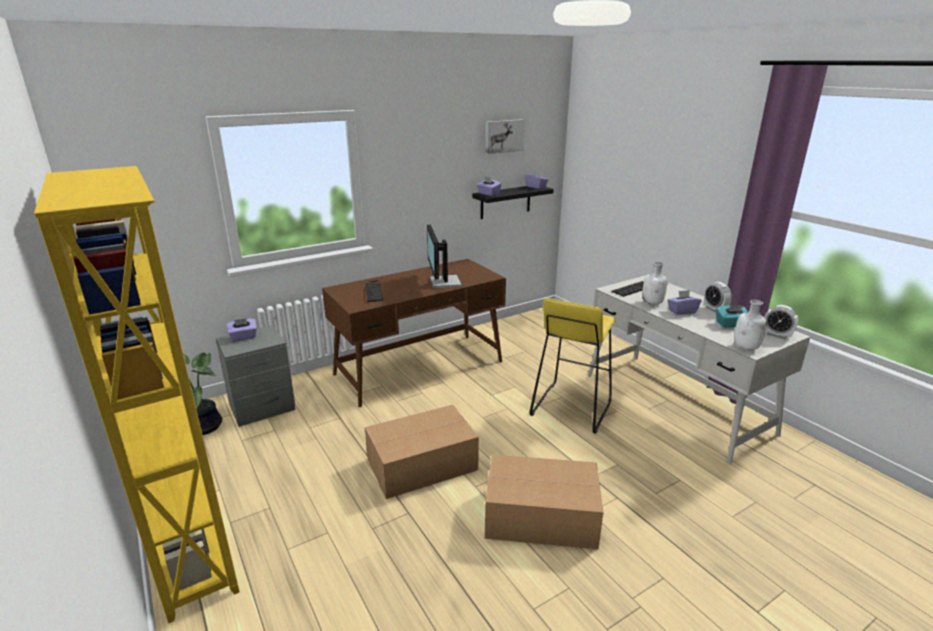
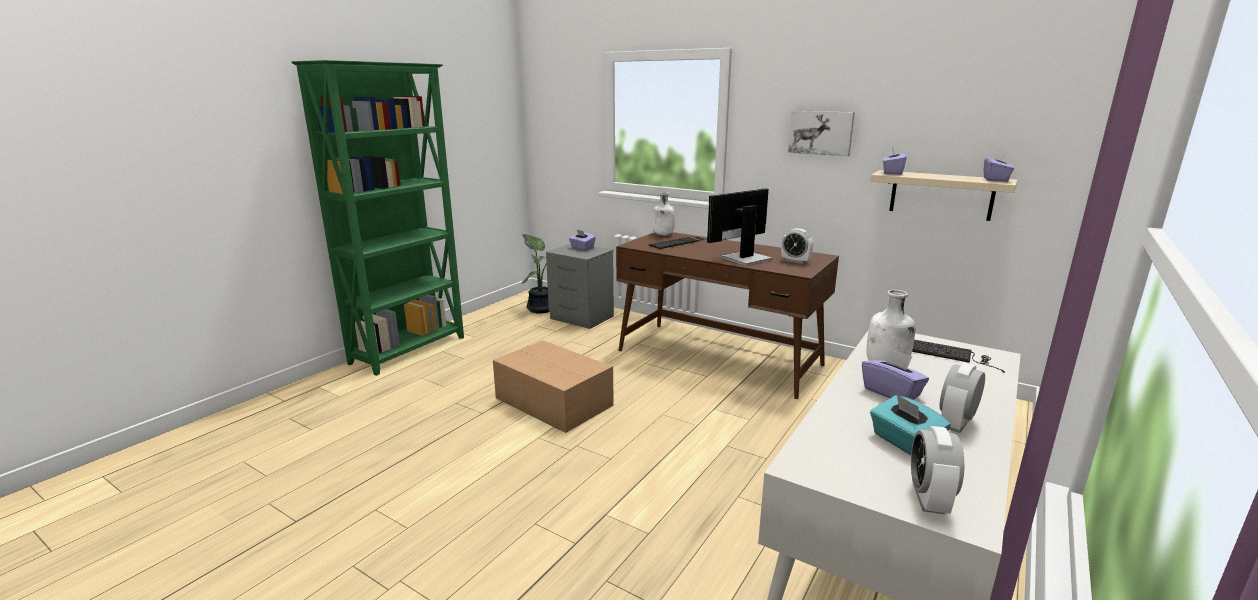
camera: 65 degrees right, 5 degrees down
(194, 551) = (410, 350): yellow bookcase -> green bookcase
(467, 271) = (795, 261): none -> alarm clock
(503, 136) = (951, 91): picture -> picture (821, 132)
(505, 202) = (941, 195): black shelf -> beige shelf
(542, 517) = (509, 489): cardboard box -> none
(570, 408) = (747, 470): yellow stool -> none
(746, 347) = (809, 461): white bottle -> white bottle (663, 235)

